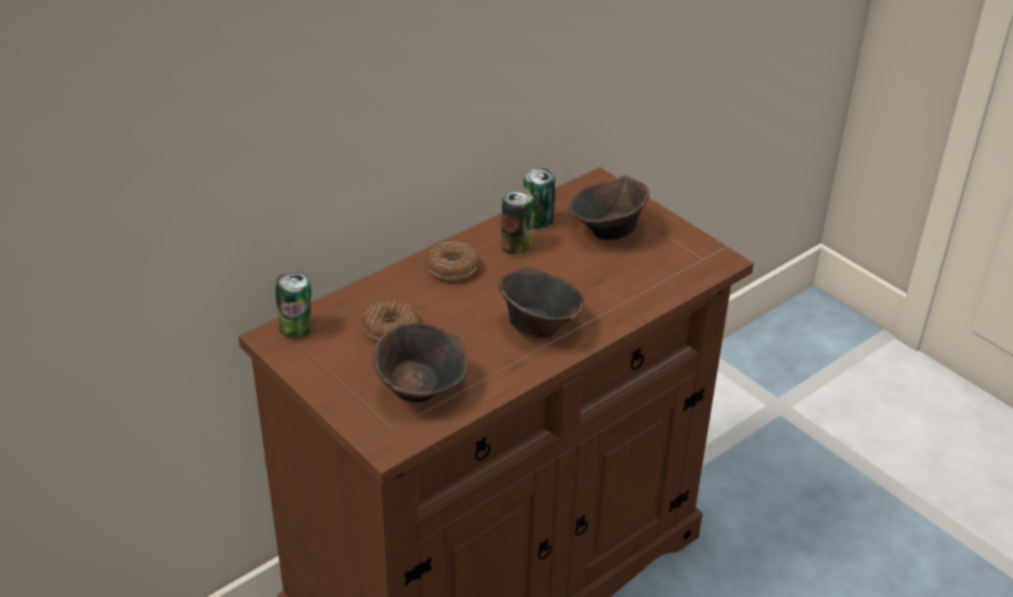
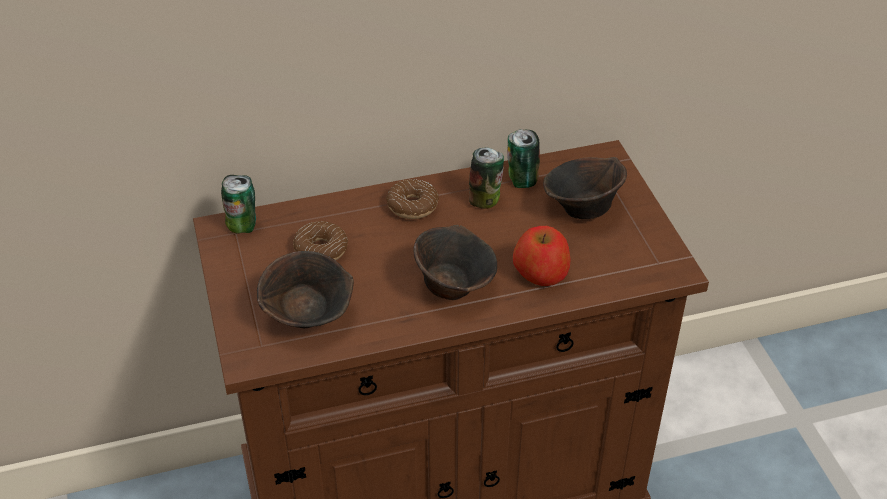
camera: 25 degrees right, 5 degrees up
(608, 294) = (540, 273): none -> apple

